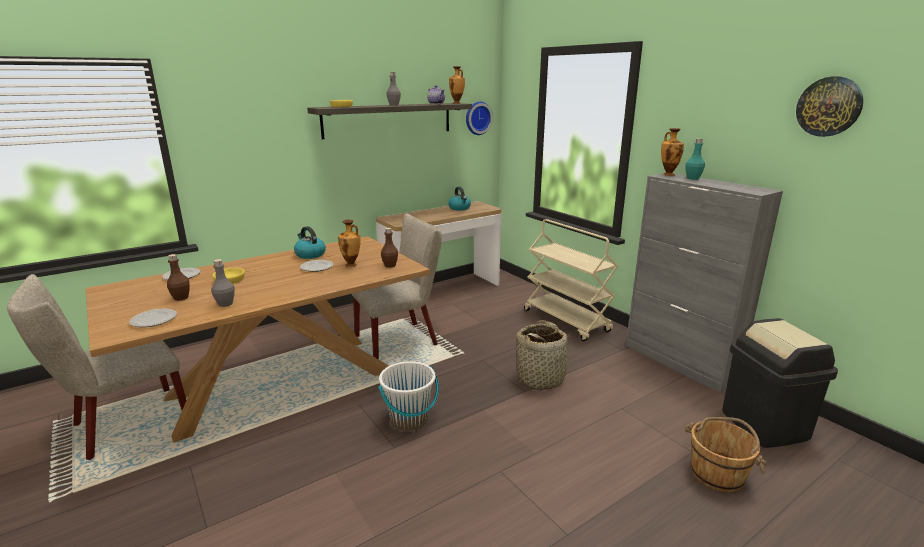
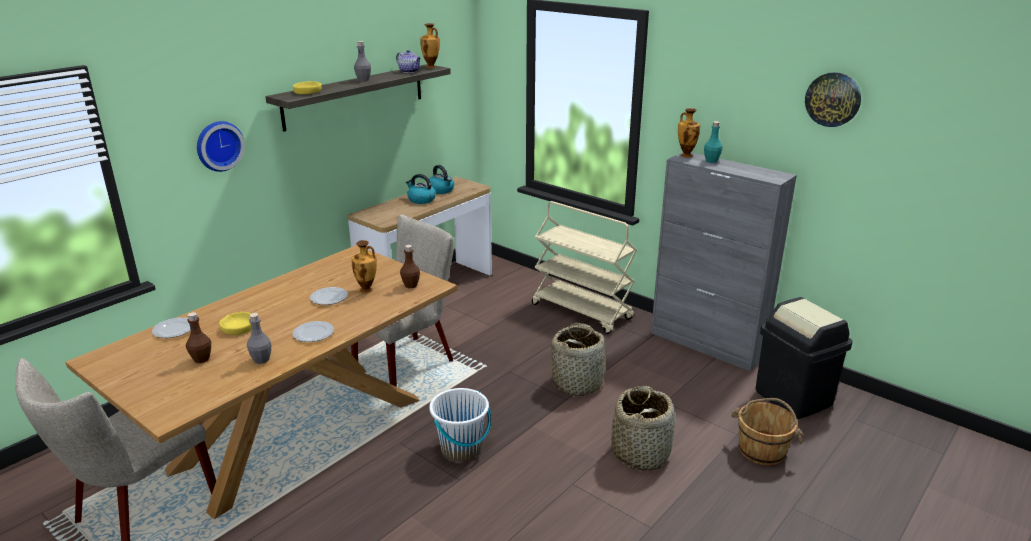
camera: 15 degrees left, 5 degrees up
(154, 320) = (196, 391): plate -> plate (313, 334)
(310, 254) = (307, 280): kettle -> kettle (421, 200)
(477, 118) = (450, 78): wall clock -> wall clock (218, 145)
(581, 453) = (641, 452): none -> basket

